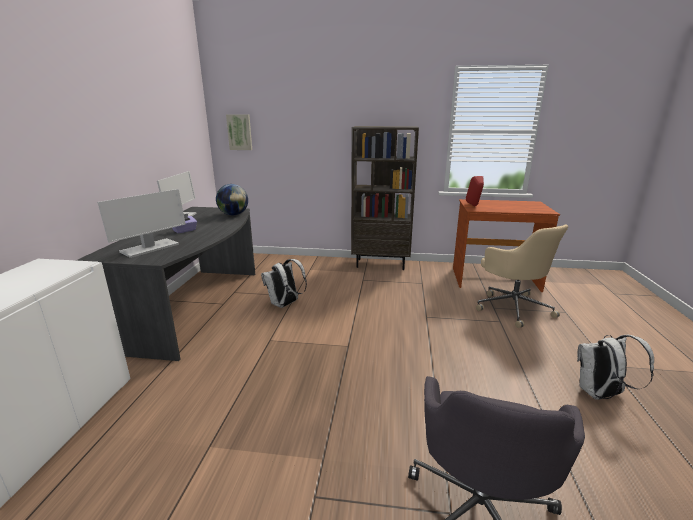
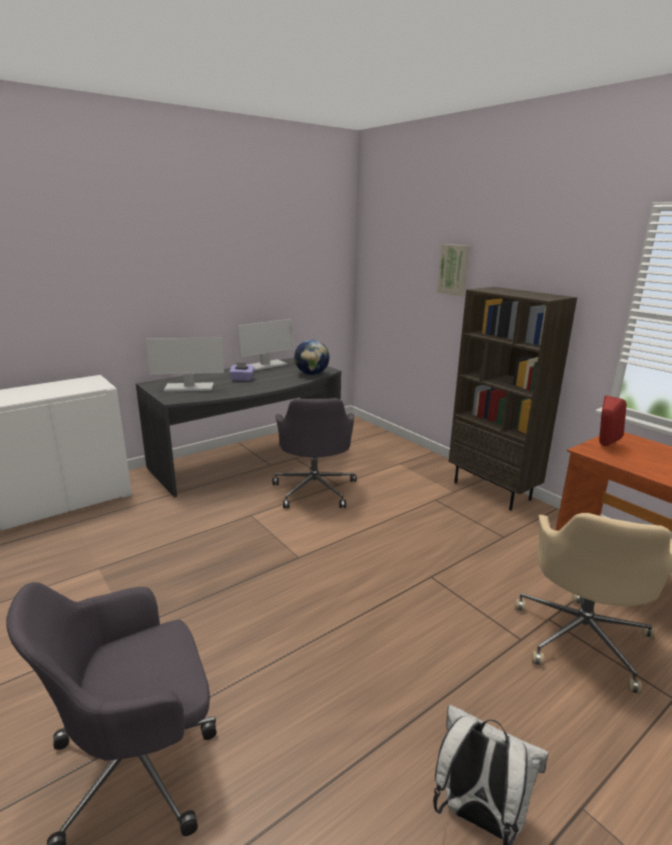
camera: 45 degrees right, 0 degrees up
(240, 132) = (378, 280): picture -> picture (454, 269)
(285, 304) = (315, 489): white backpack -> grey office chair

